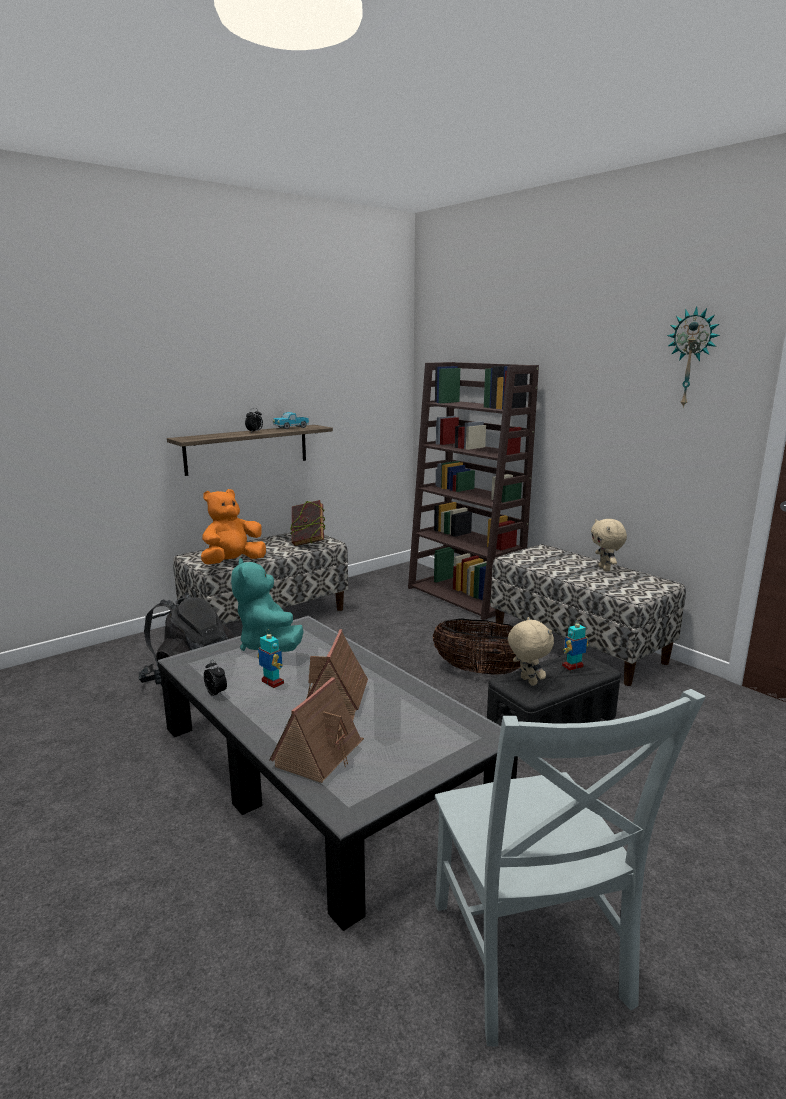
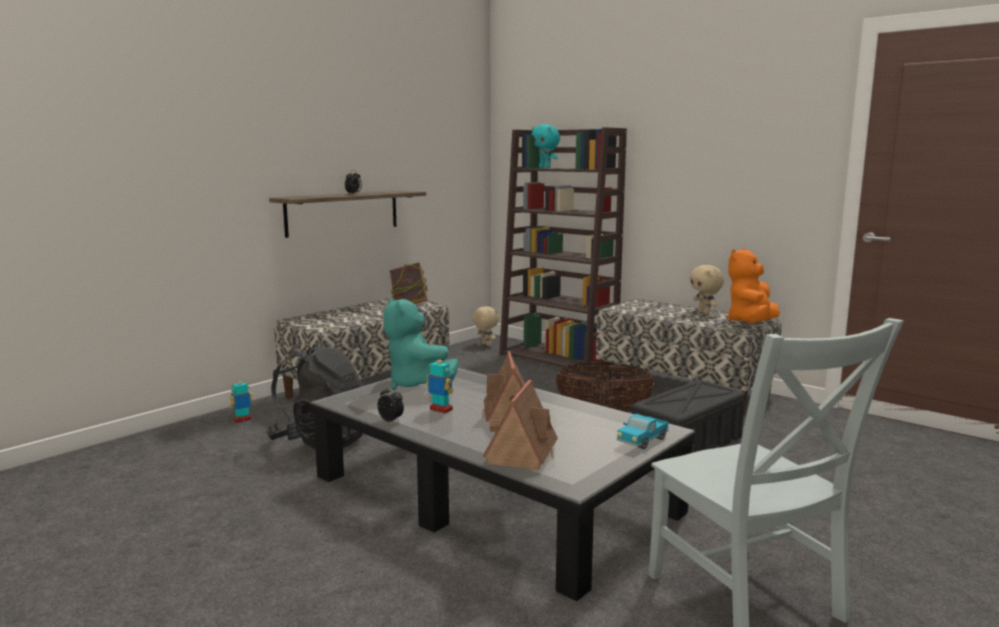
camera: 10 degrees left, 5 degrees down
(232, 563) = (343, 323): orange plush toy -> orange plush toy (751, 323)
(291, 427) = (385, 192): toy truck -> toy truck (642, 441)
(458, 402) = (545, 167): none -> turquoise plush toy
(527, 681) = (667, 403): beige plush toy -> beige plush toy (485, 344)
(573, 667) = (702, 390): toy robot -> toy robot (242, 420)
(691, 358) = (773, 114): wall clock -> none

